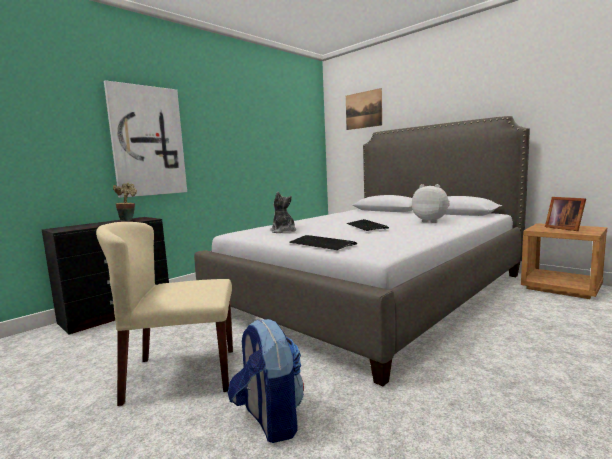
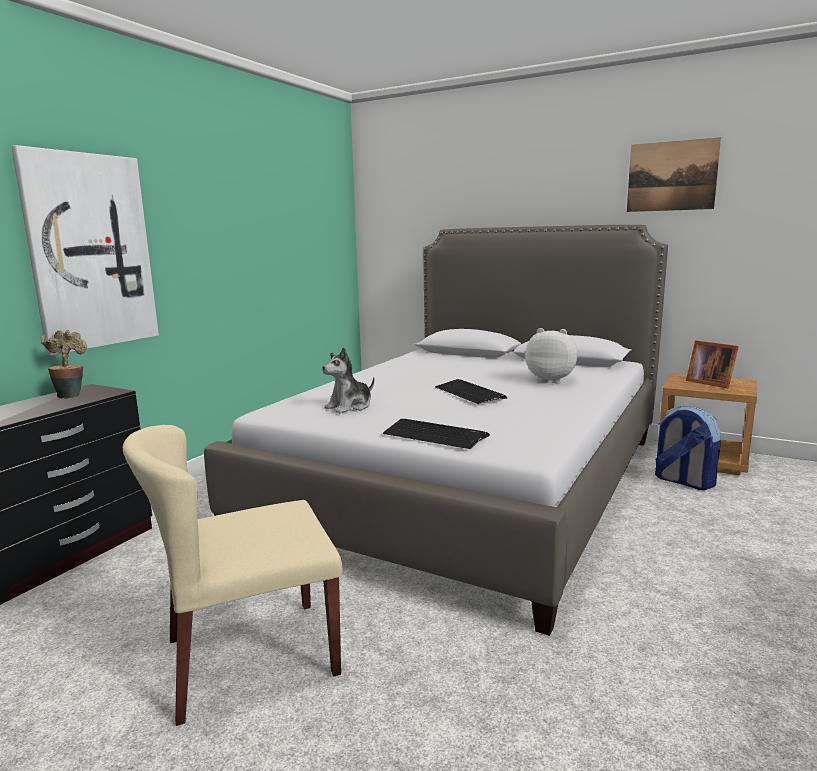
camera: 15 degrees left, 5 degrees up
(269, 419) = (423, 709): backpack -> backpack (682, 481)
(283, 231) = (350, 406): plush toy -> plush toy turned 90 degrees counterclockwise
(363, 110) = (422, 191): picture -> picture (671, 176)

